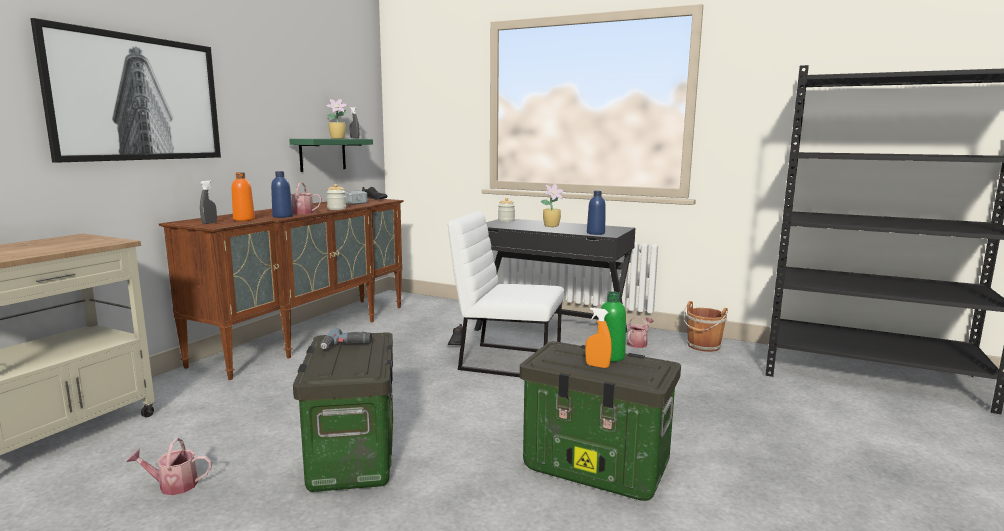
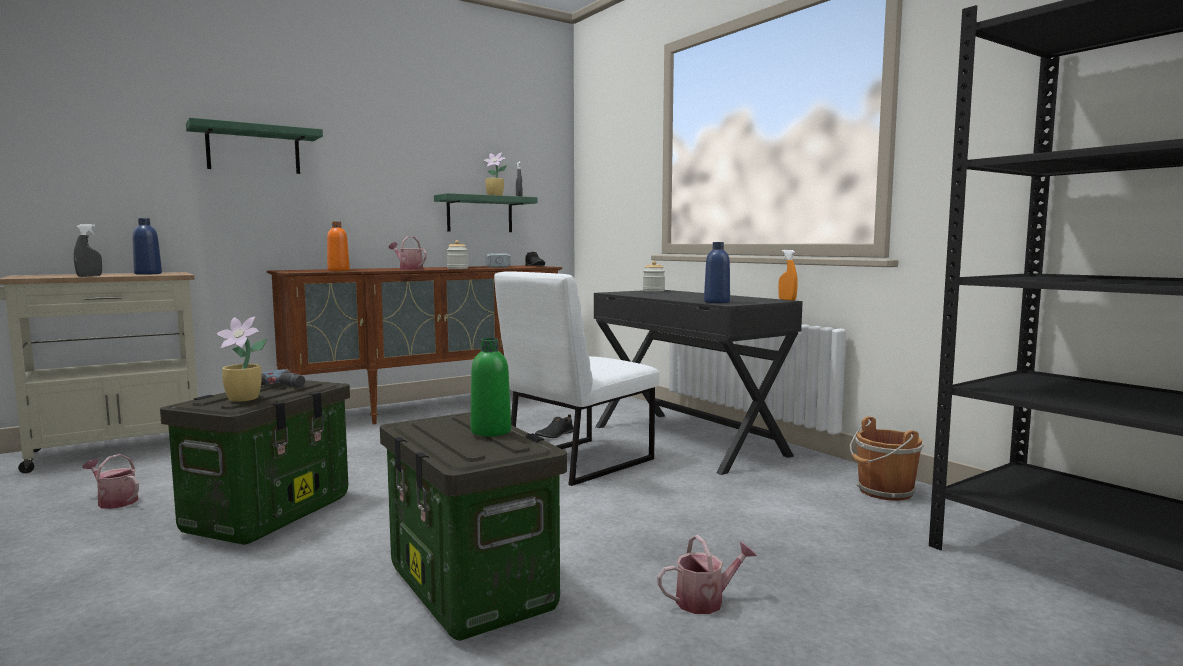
camera: 30 degrees right, 5 degrees down
(137, 98) = (253, 150): picture -> green shelf
(209, 223) = (300, 271): grey spray bottle -> grey spray bottle (89, 276)
(282, 216) = (380, 270): blue bottle -> blue bottle (148, 274)
(507, 360) = (577, 461): white chair -> white chair turned 90 degrees counterclockwise
(552, 226) = (689, 296): potted plant -> potted plant (244, 399)
(597, 366) = (449, 436): orange spray bottle -> orange spray bottle (787, 300)
(638, 343) = (784, 472): watering can -> watering can (705, 601)

